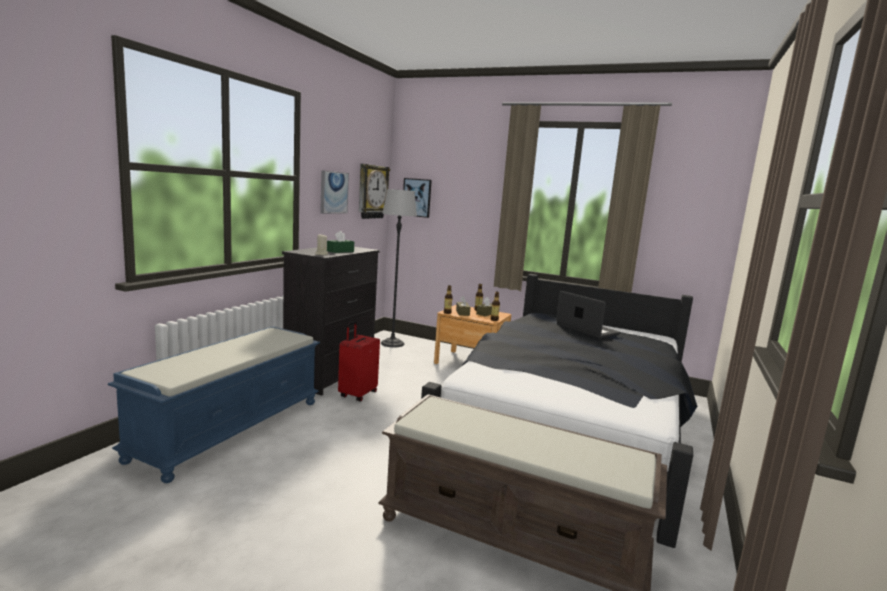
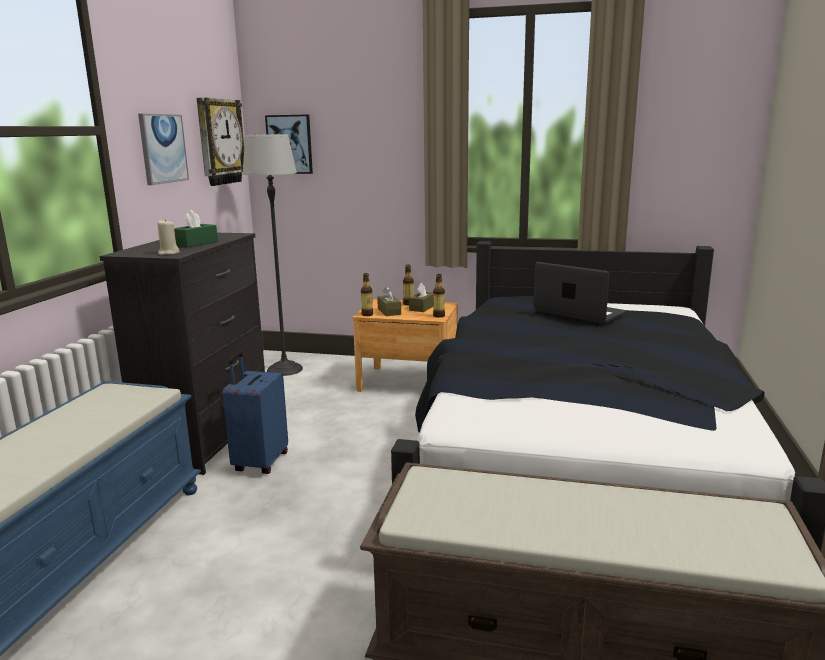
camera: 10 degrees left, 5 degrees up
(357, 394) = (259, 463): red suitcase -> blue suitcase

